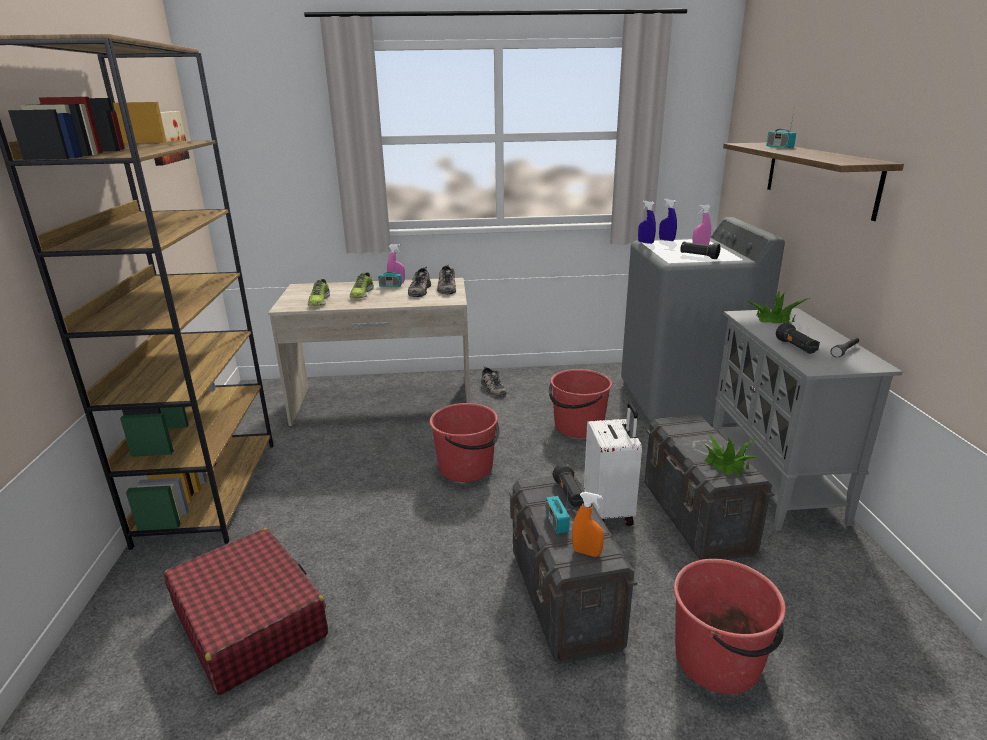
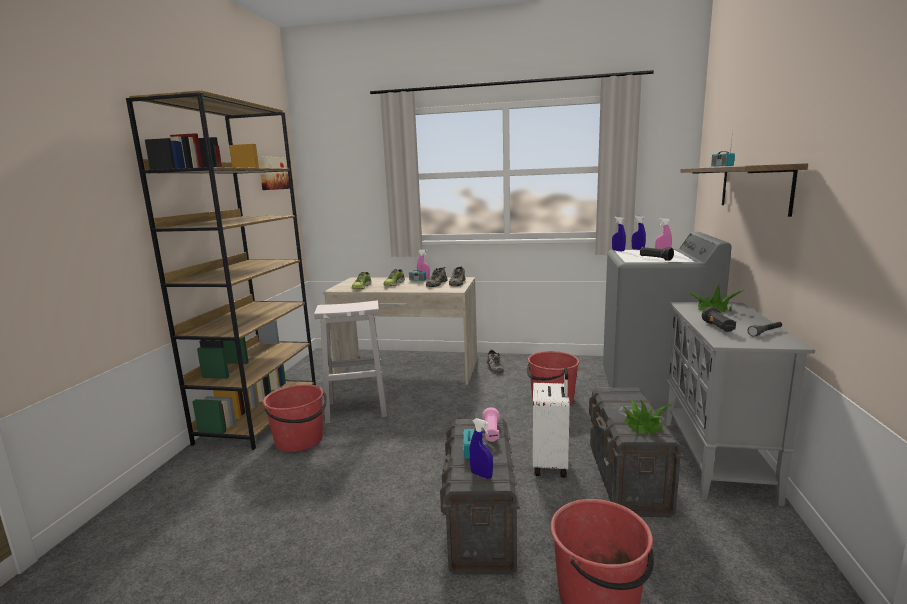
camera: 15 degrees right, 10 degrees down
(250, 621) = (241, 503): red suitcase -> none
(341, 467) = (355, 409): none -> white stool
(466, 467) = (447, 419): red bucket -> red bucket (299, 440)
(569, 495) = (491, 433): black flashlight -> pink flashlight
(586, 552) = (481, 475): orange spray bottle -> blue spray bottle

